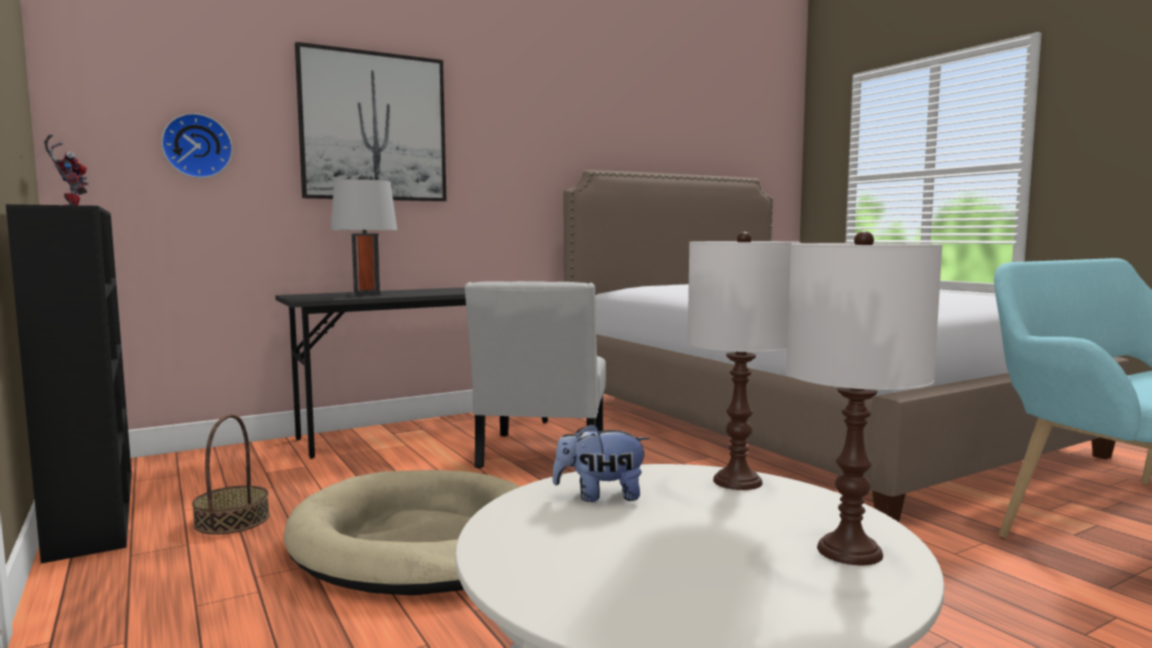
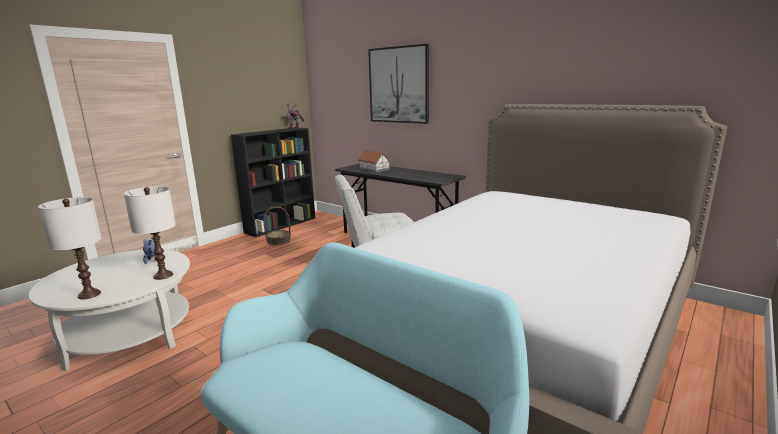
camera: 70 degrees right, 10 degrees up
(197, 146) = (343, 99): wall clock -> none
(366, 294) = (374, 169): grey table lamp -> toy house
(422, 541) = (267, 269): beige dog bed -> none

